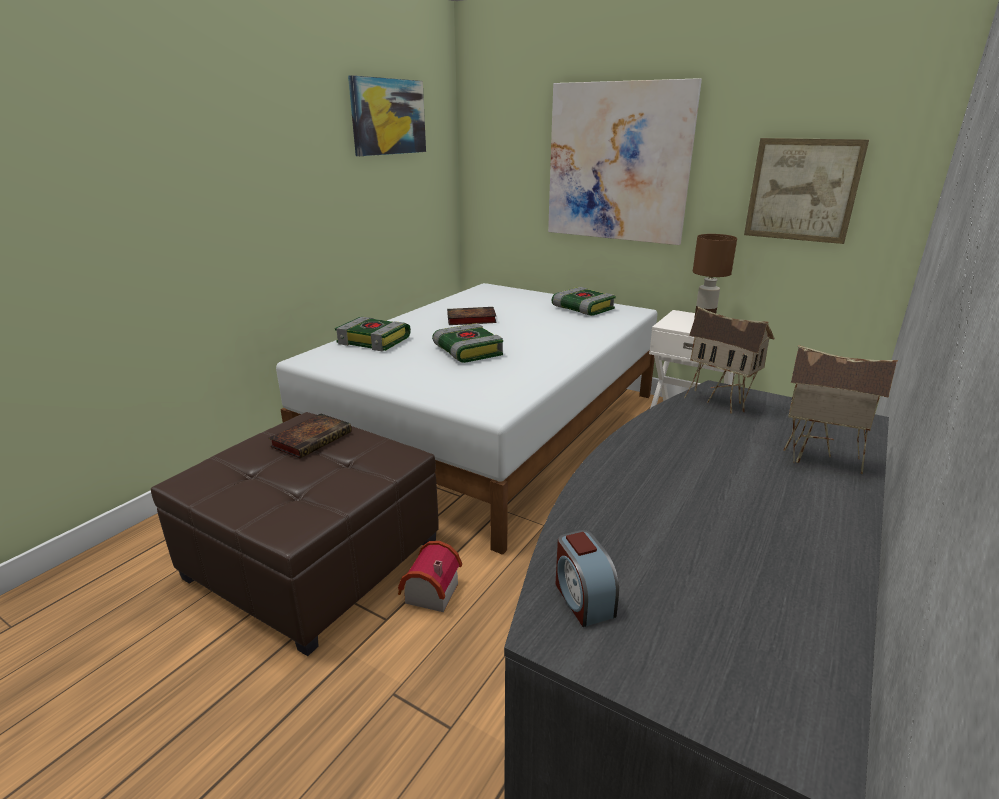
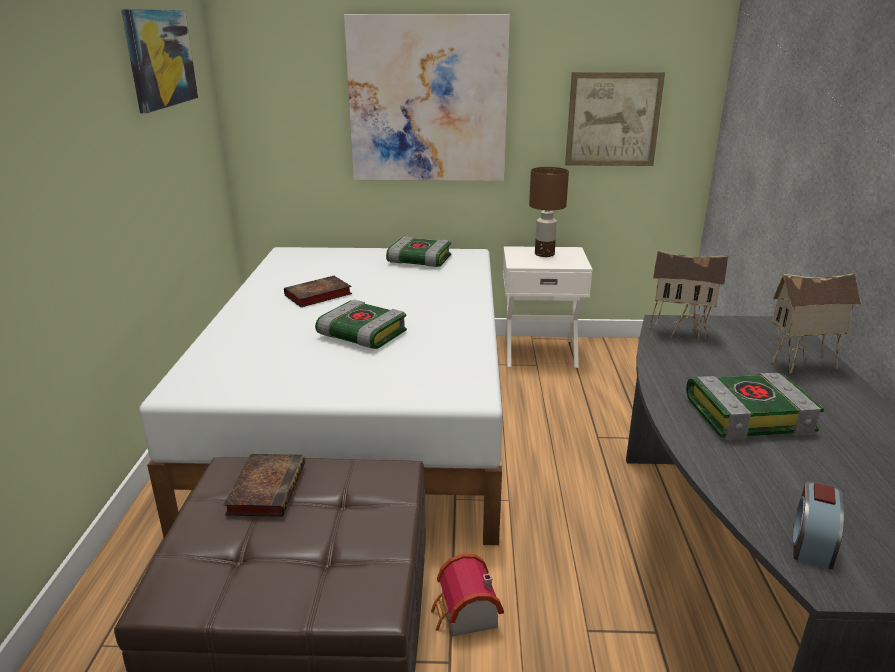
camera: 30 degrees left, 0 degrees up
(375, 341) = (237, 345): book -> book (749, 415)
(582, 598) = (811, 543): alarm clock -> alarm clock turned 75 degrees clockwise

